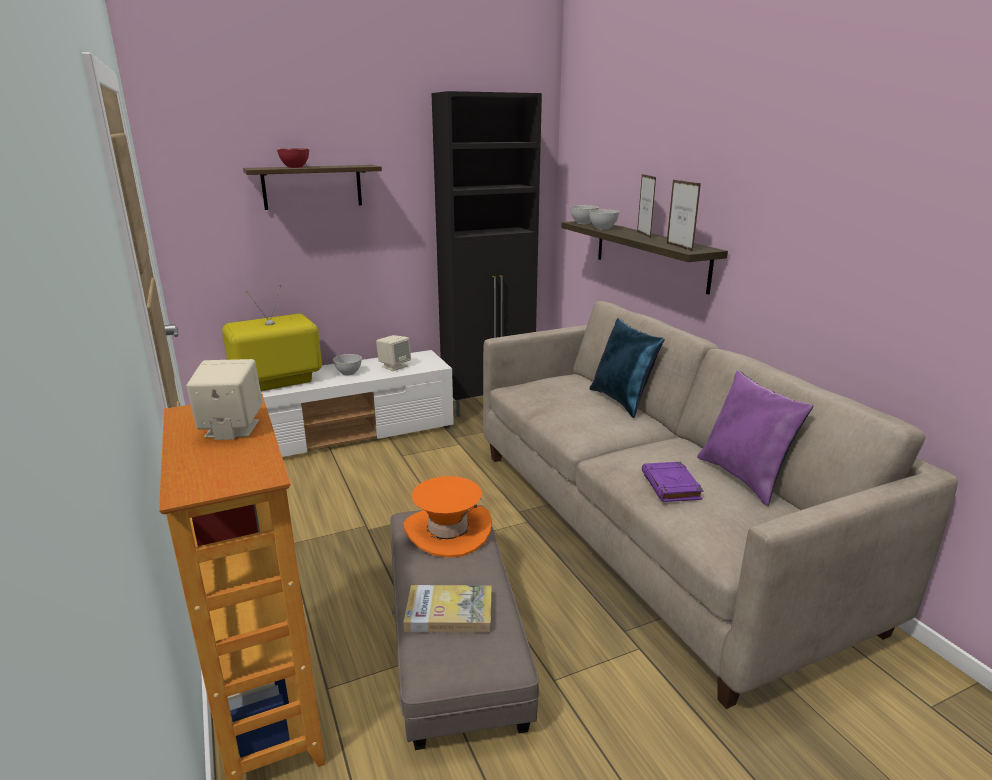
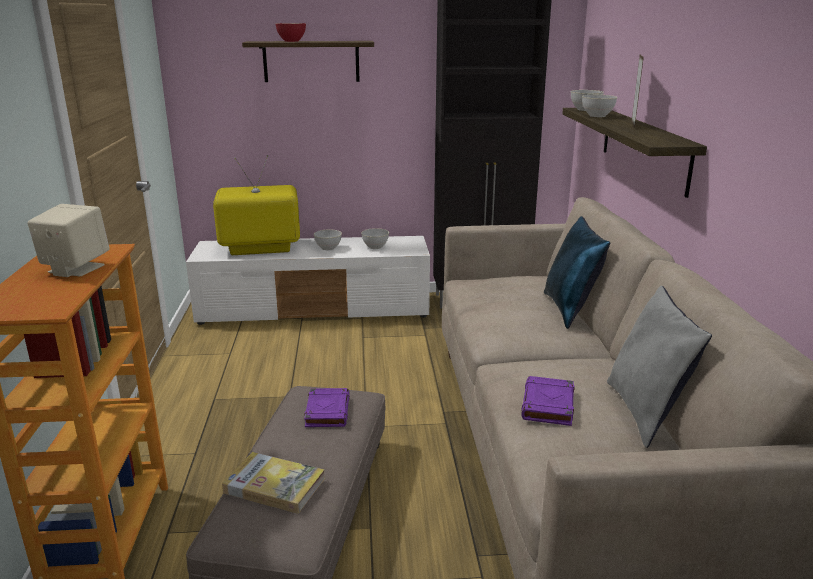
camera: 20 degrees right, 0 degrees up
(394, 366) = (375, 247): beige speaker -> grey bowl
(448, 531) = (327, 411): orange hat -> purple book
(679, 247) = (651, 139): picture frame -> none
(744, 477) = (646, 413): purple pillow -> grey pillow

